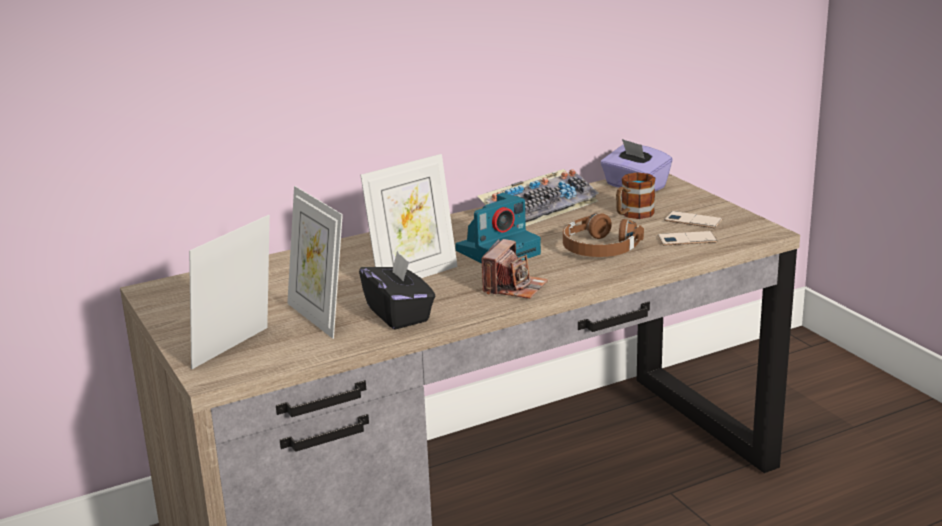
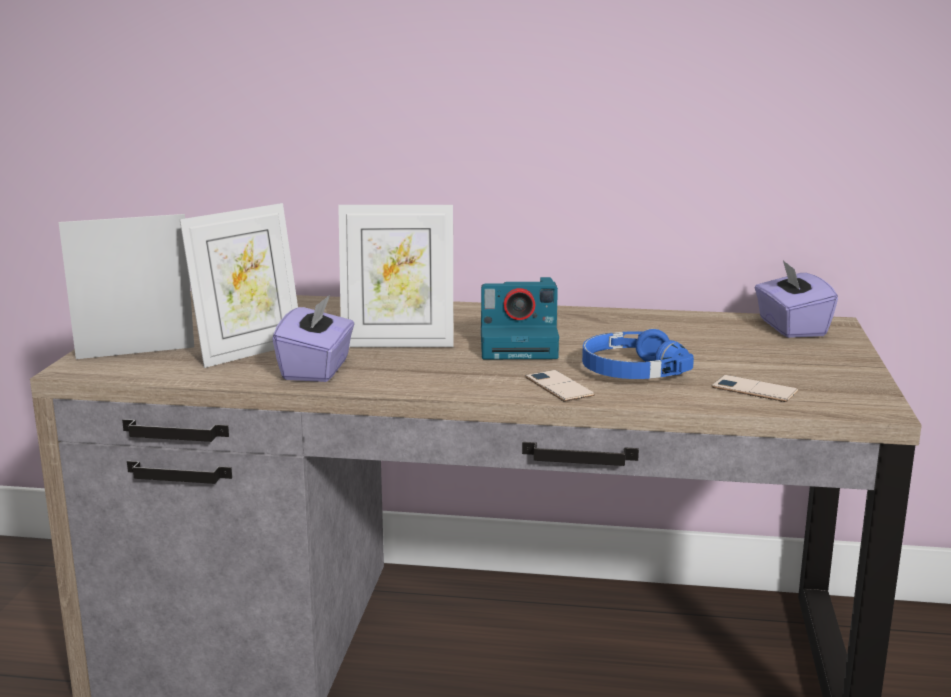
camera: 35 degrees right, 5 degrees down
(319, 317) = (248, 352): picture frame -> picture frame turned 135 degrees counterclockwise
(399, 314) = (317, 369): black tissue box -> purple tissue box
(514, 287) = (469, 379): camera -> none
(539, 208) = (640, 321): keyboard -> none
(599, 248) = (631, 371): brown headphones -> blue headphones
(632, 215) = (734, 351): mug -> none
(693, 220) = (799, 374): phone -> phone (559, 386)

